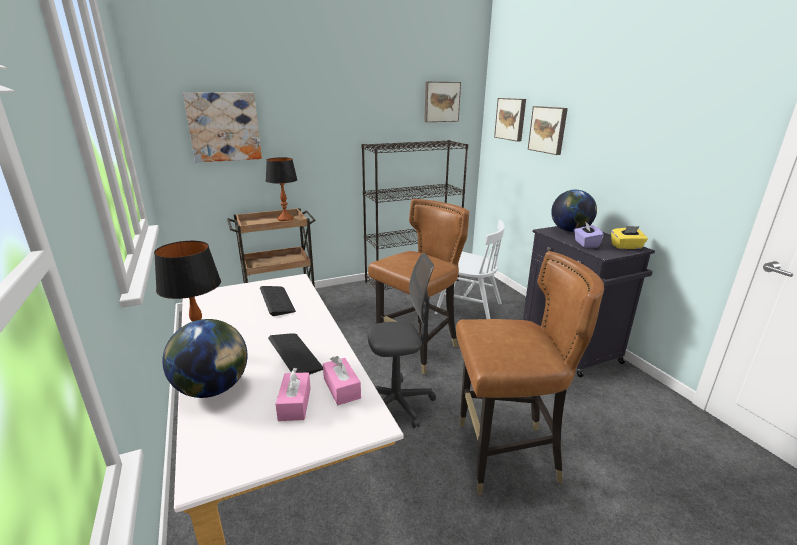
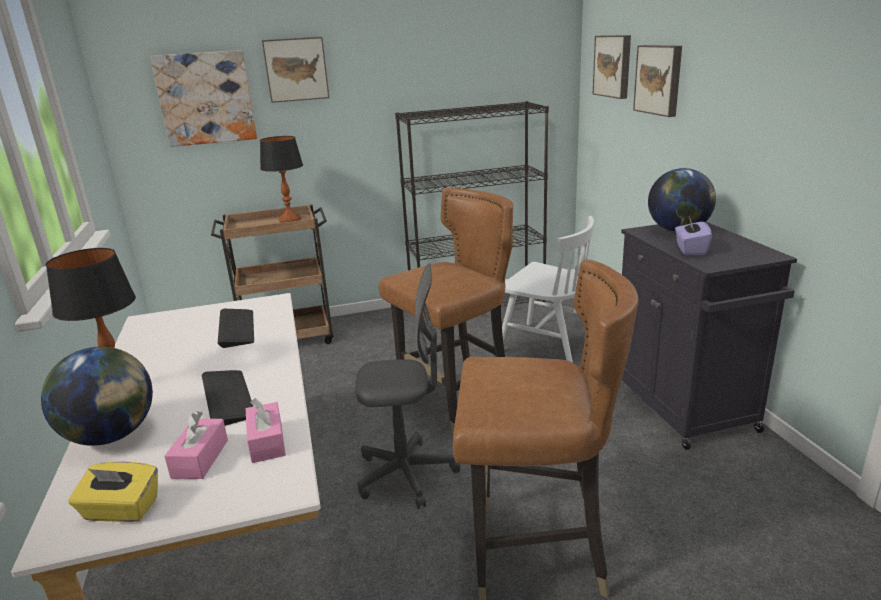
camera: 10 degrees right, 0 degrees up
(441, 102) = (513, 46): picture -> picture (296, 69)
(626, 247) = (753, 253): yellow tissue box -> yellow tissue box (121, 510)

